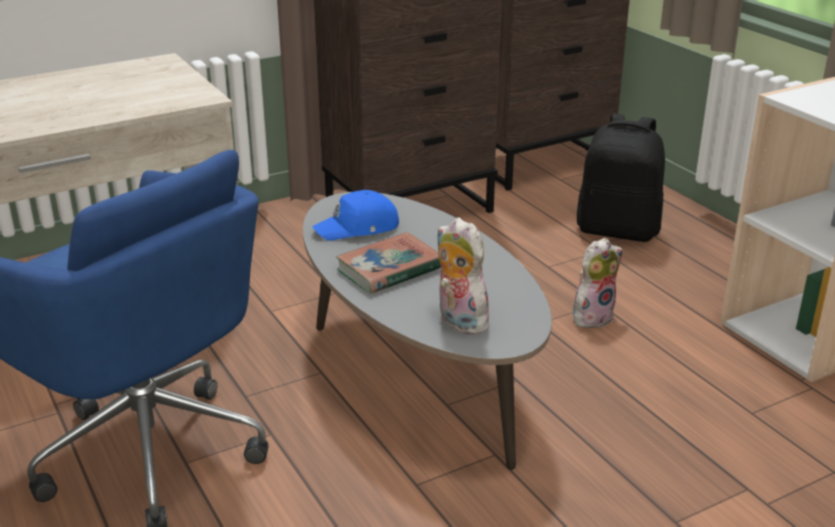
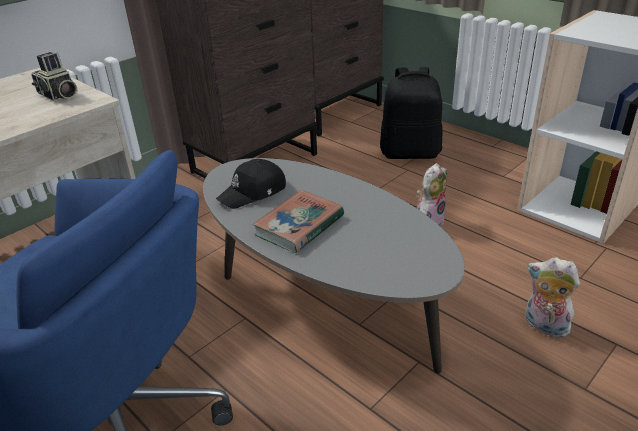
camera: 15 degrees left, 5 degrees up
(173, 88) = (58, 96): none -> camera
(358, 228) = (253, 192): blue cap -> black cap
(458, 321) = (384, 264): plush toy -> plush toy (543, 326)

